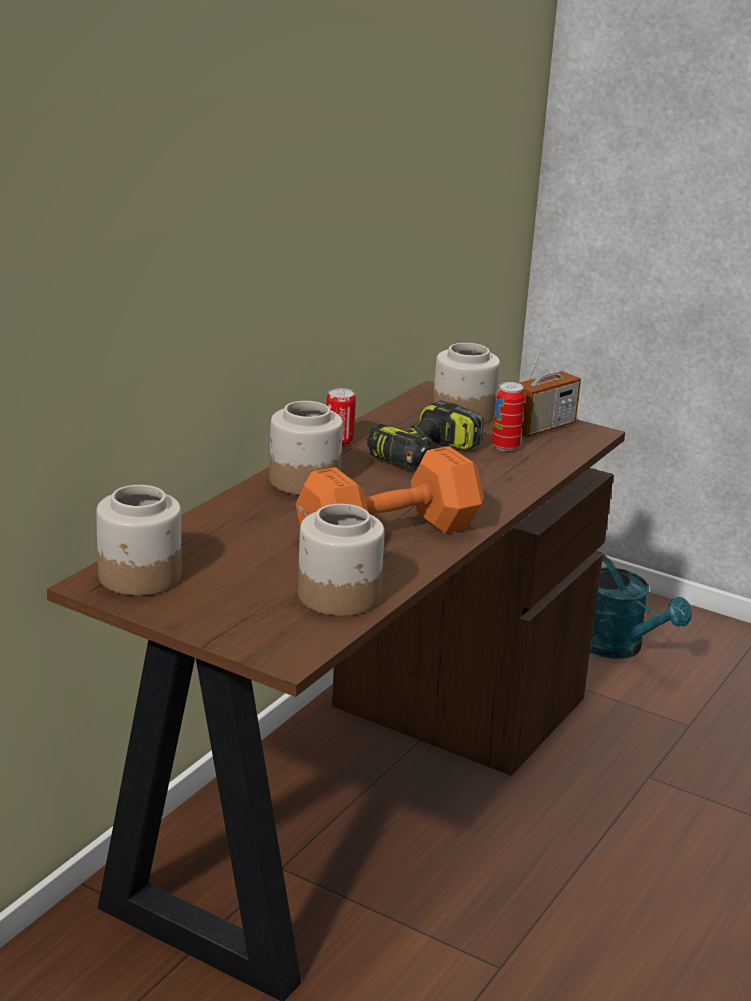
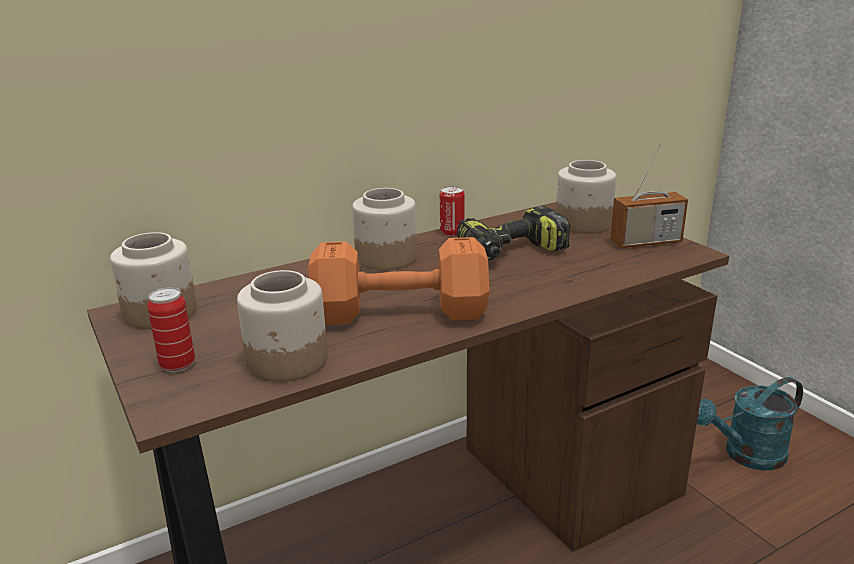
camera: 30 degrees right, 0 degrees up
(505, 447) = (593, 253): can -> can (177, 365)
(619, 648) = (746, 455): turquoise watering can -> turquoise watering can turned 75 degrees clockwise

